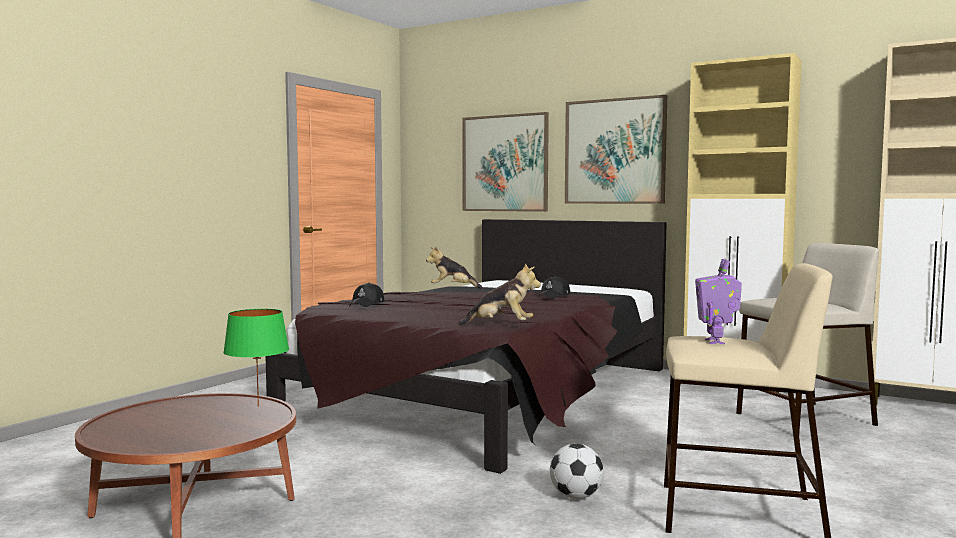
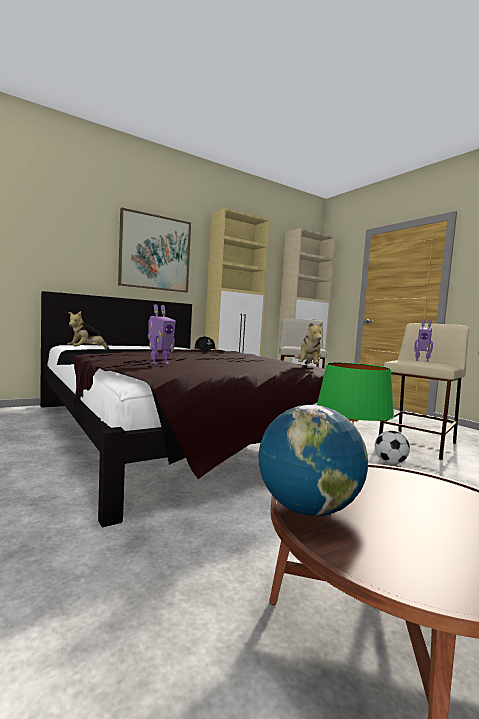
camera: 65 degrees left, 0 degrees up
(183, 400) = (307, 509): none -> globe
(367, 304) = (159, 363): black cap -> toy robot
(501, 326) = (308, 367): plush toy -> plush toy turned 150 degrees clockwise
(505, 163) = (60, 244): picture -> none

